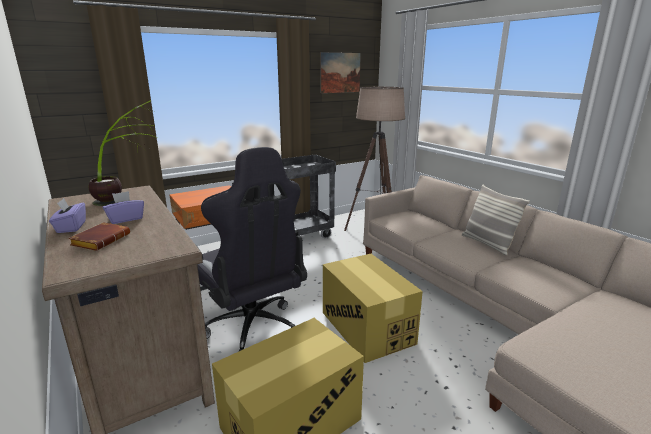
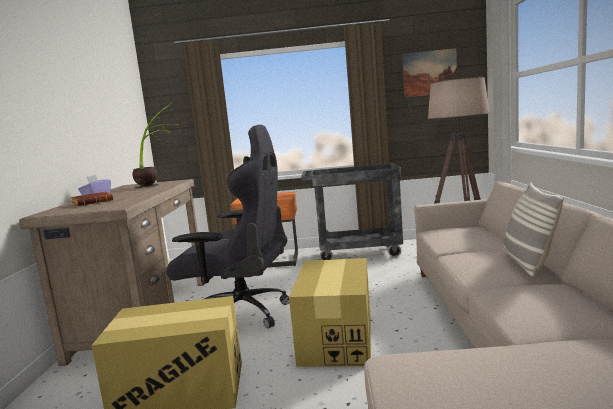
camera: 35 degrees right, 10 degrees down
(125, 219) = (131, 194): purple tissue box -> none
(249, 325) = (238, 314): black office chair -> black office chair turned 75 degrees counterclockwise

